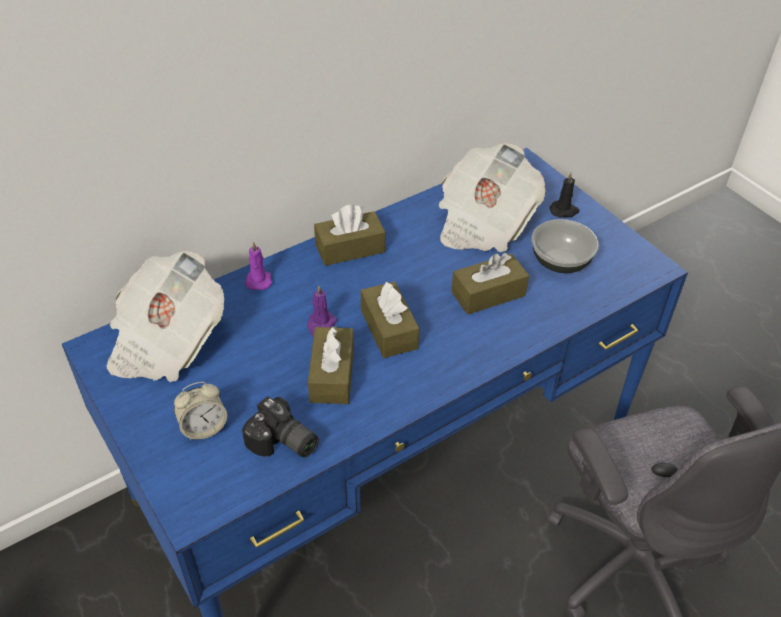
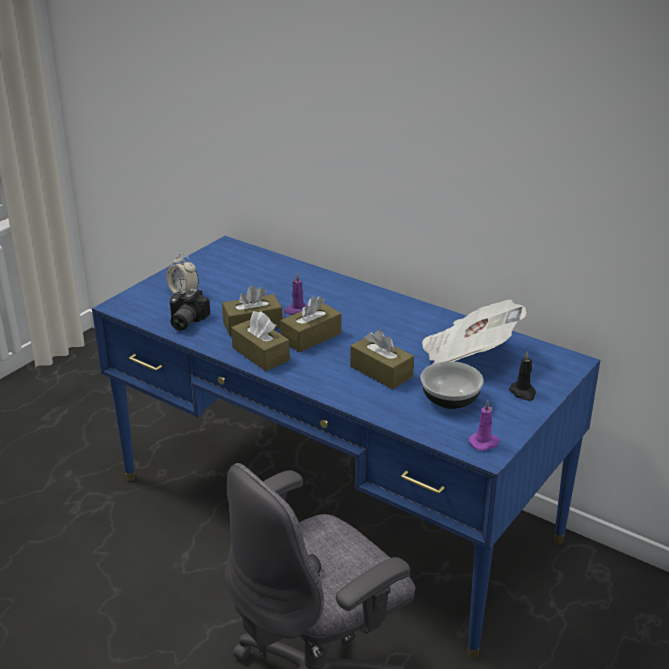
camera: 70 degrees right, 15 degrees down
(166, 341) = (246, 264): newspaper -> none
(258, 280) = (324, 279): purple candle -> purple candle (484, 443)
(350, 248) = (385, 304): brown tissue box -> brown tissue box (260, 354)

